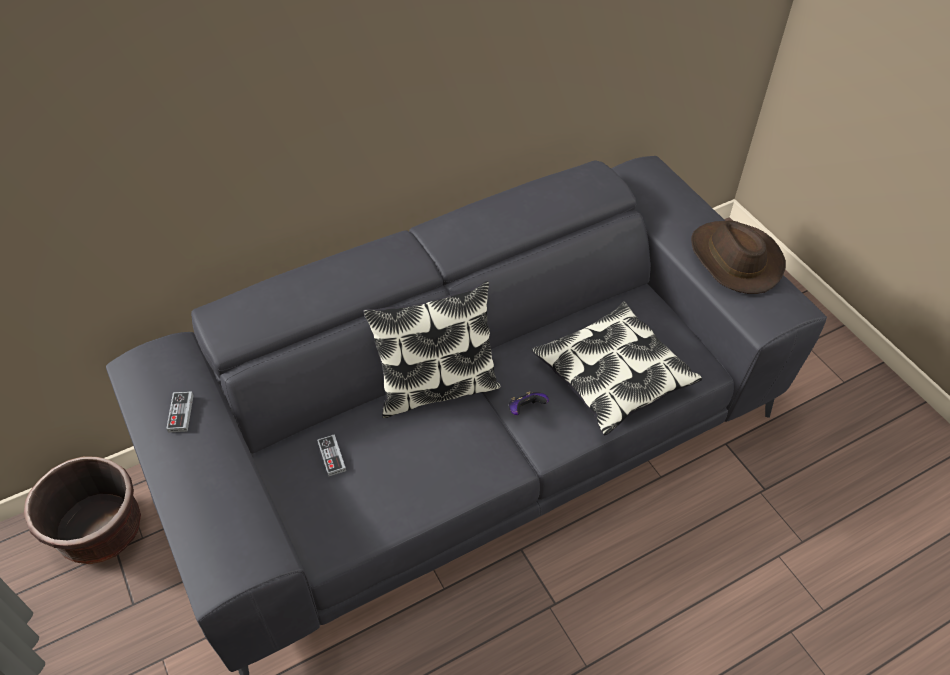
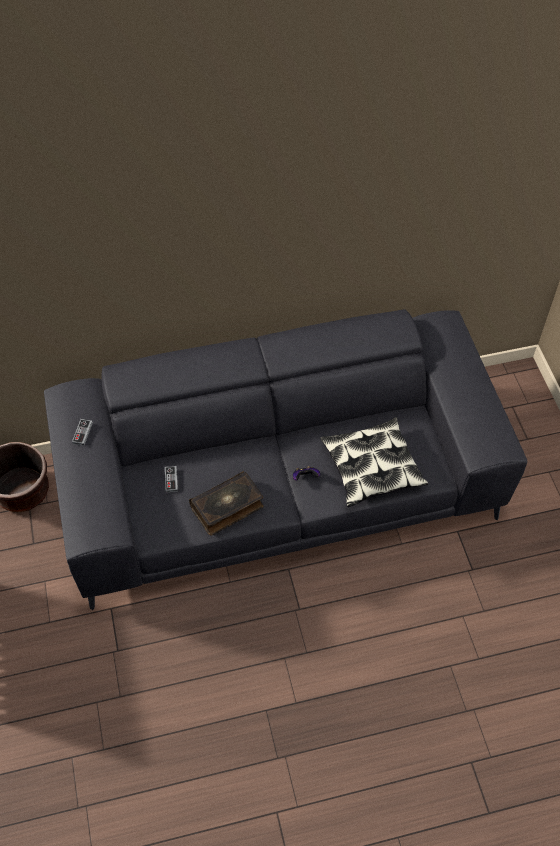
camera: 15 degrees right, 5 degrees up
(428, 477) = (227, 507): none -> book
(436, 387) = (251, 448): pillow -> none
(734, 259) = (477, 405): brown hat -> none

